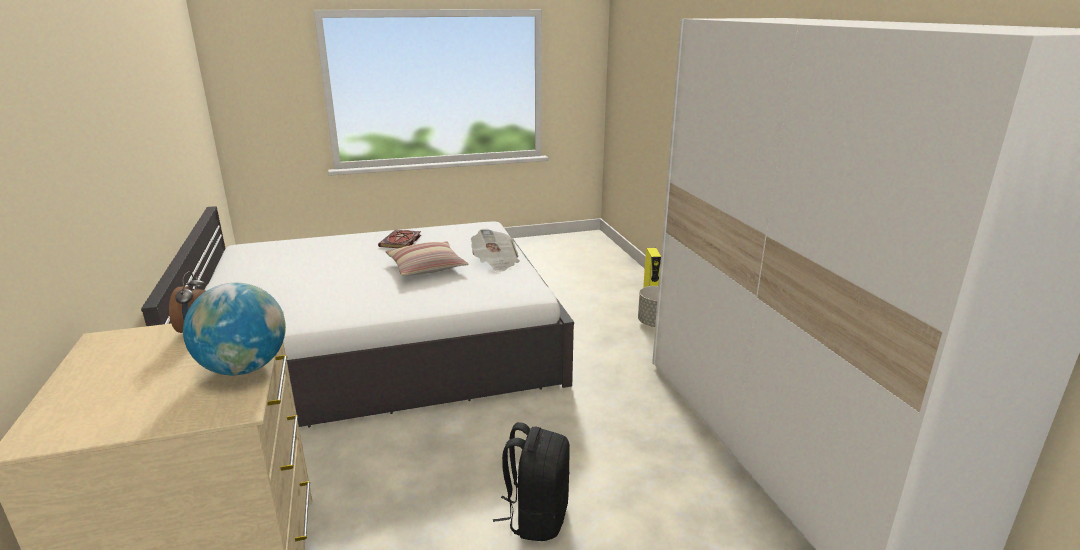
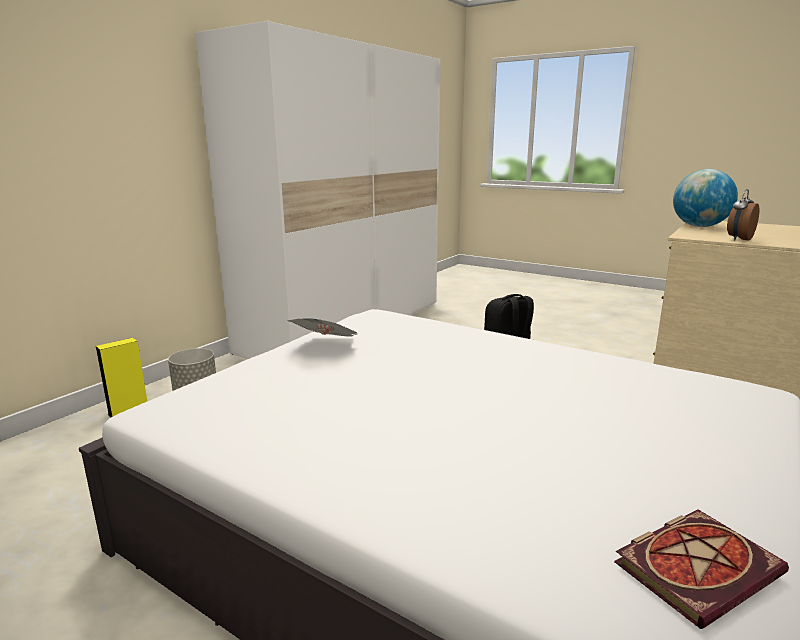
camera: 130 degrees left, 5 degrees down
(401, 241) = (340, 438): book -> book (697, 566)
(426, 267) = (403, 372): pillow -> none

